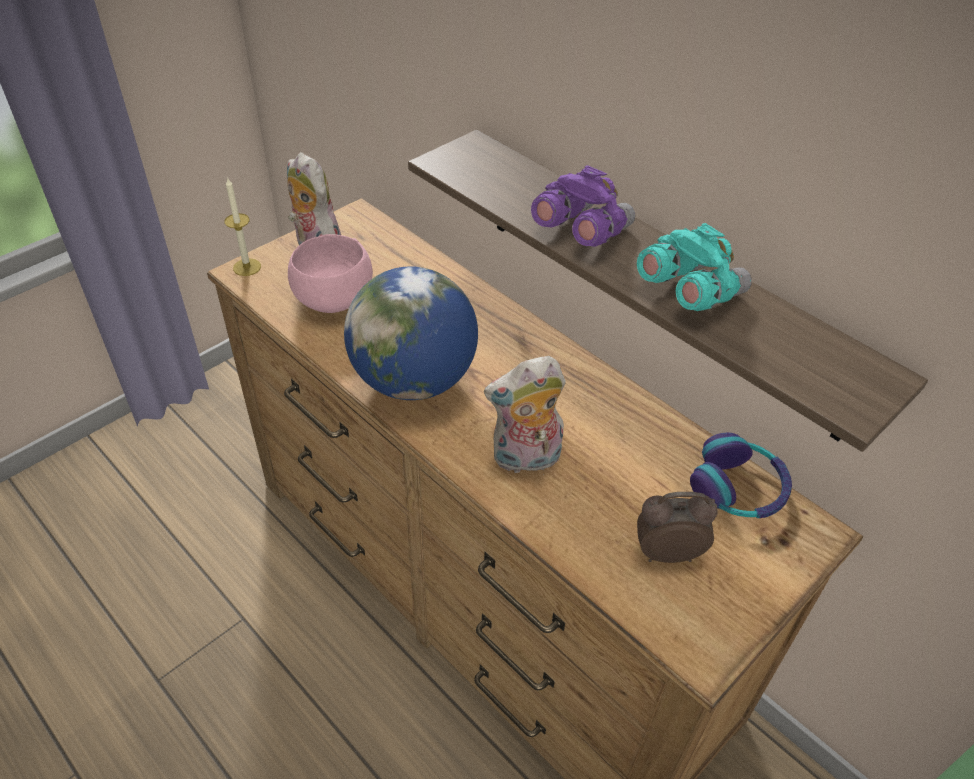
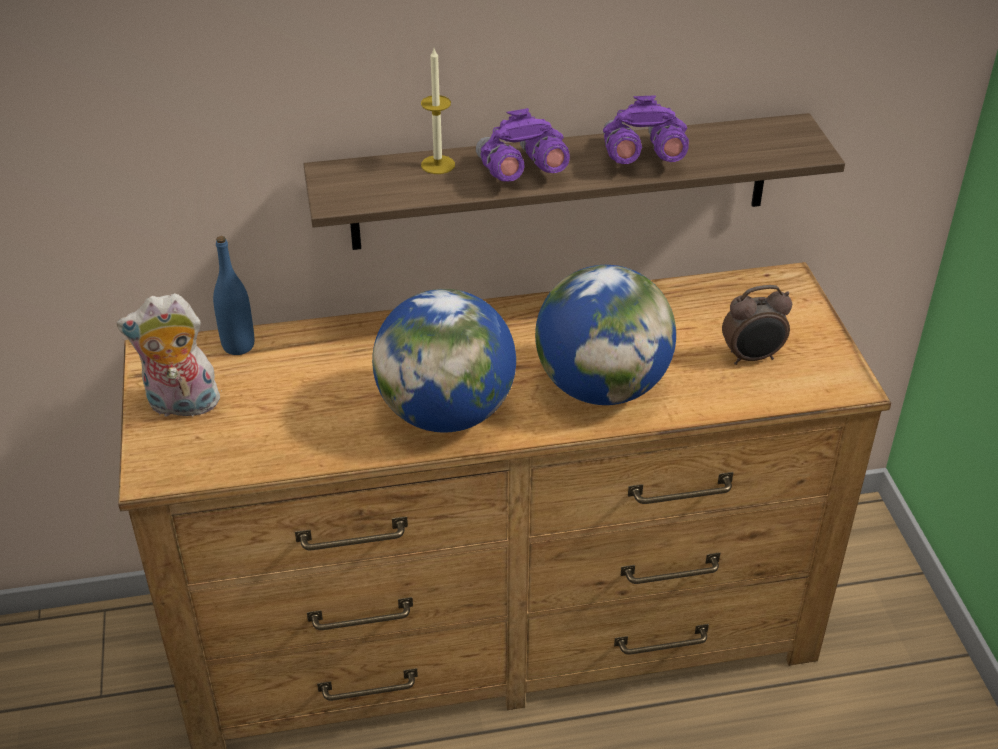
camera: 55 degrees left, 5 degrees down
(247, 267) = (149, 467): candle -> candle (438, 165)
(332, 301) = (276, 424): pink bowl -> none
(397, 245) = (238, 346): none -> blue bottle
(525, 459) = (601, 387): plush toy -> globe
(666, 552) = (752, 357): alarm clock -> alarm clock turned 135 degrees counterclockwise
(688, 292) = (640, 158): turquoise binoculars -> purple binoculars
(738, 488) = (722, 293): headphones -> none

